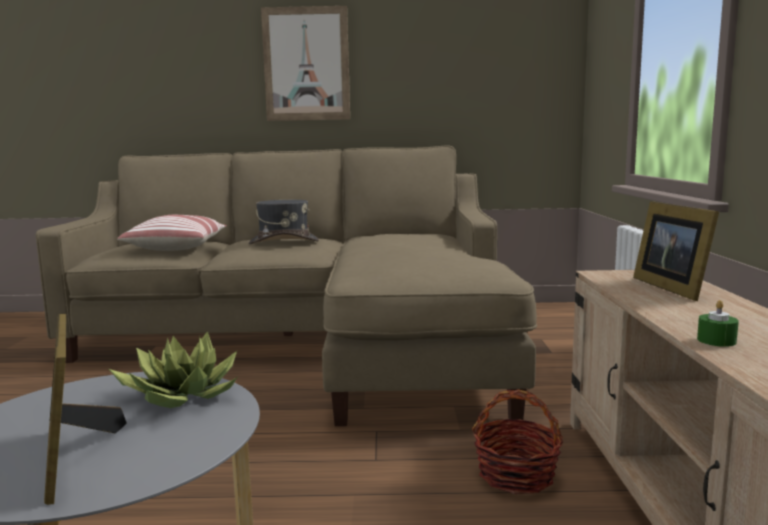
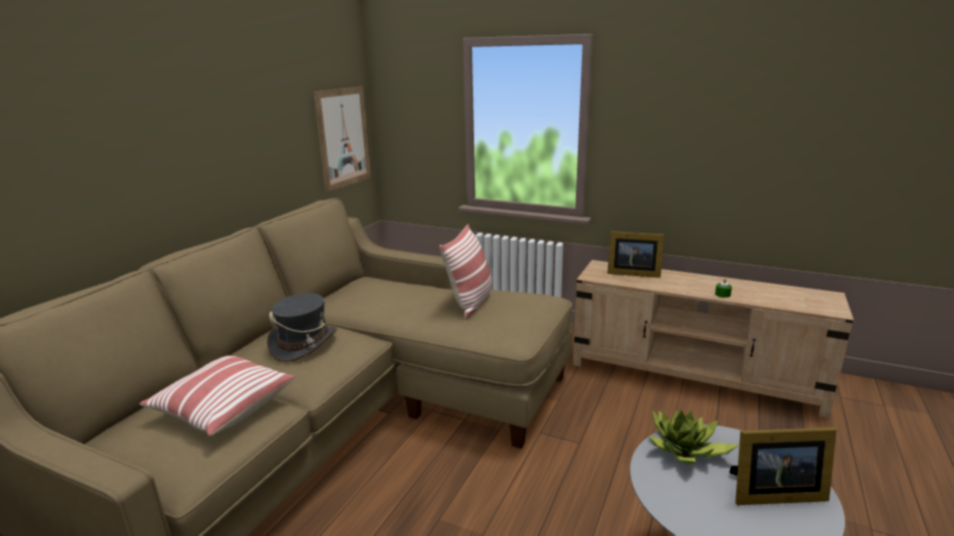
camera: 65 degrees left, 10 degrees up
(306, 64) = (171, 133): picture -> picture (343, 138)
(425, 254) = (470, 301): none -> pillow
(516, 475) = (620, 400): basket -> none

